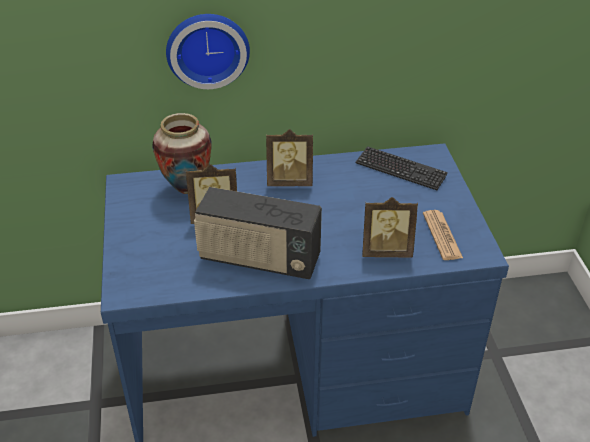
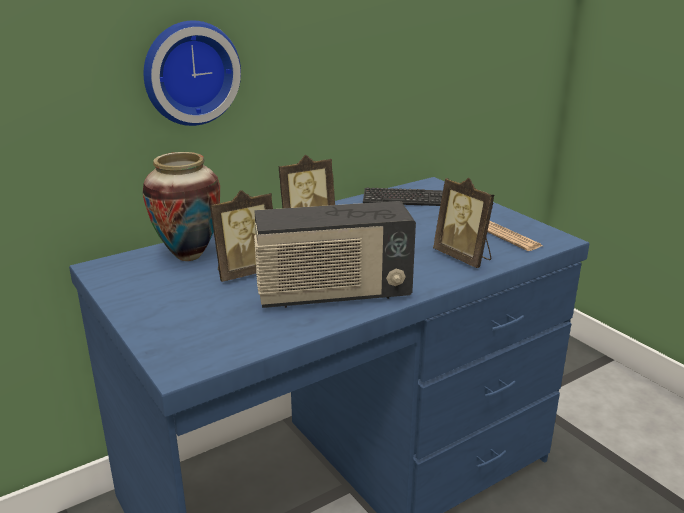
camera: 25 degrees left, 15 degrees down
(386, 251) = (464, 257): picture frame -> picture frame turned 75 degrees clockwise

